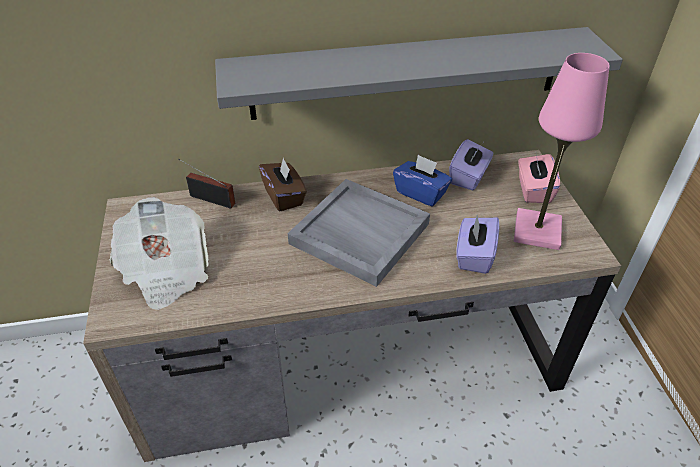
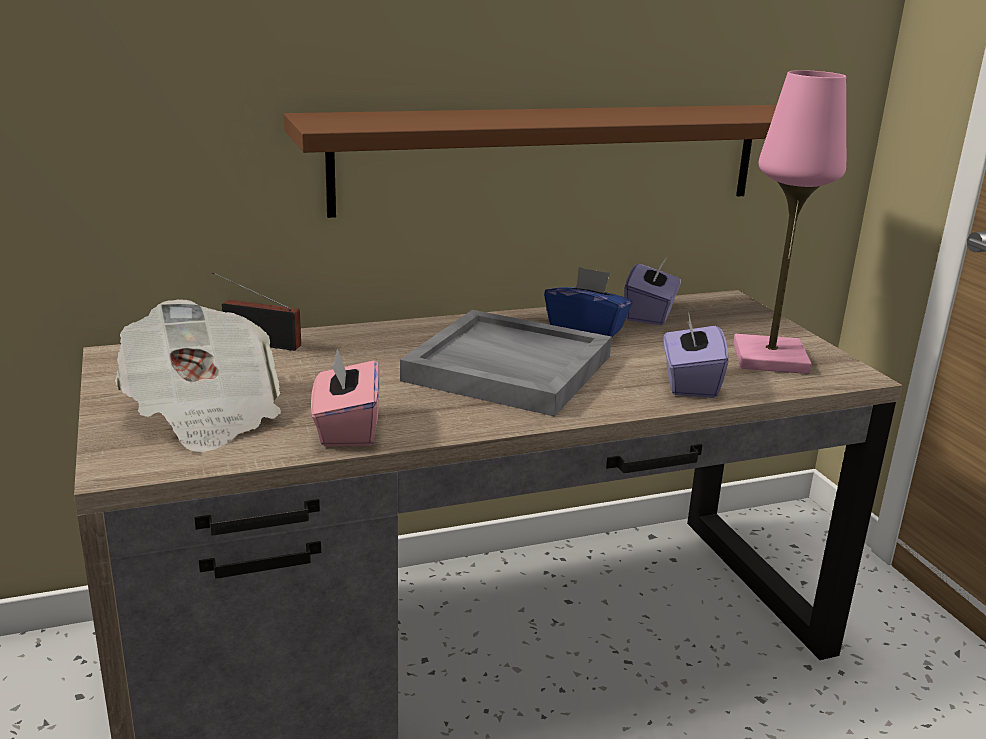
camera: 10 degrees left, 20 degrees down
(284, 196) = (377, 338): brown tissue box -> none
(407, 73) = (553, 157): grey shelf -> brown shelf
(533, 190) = (747, 323): pink tissue box -> pink tissue box (347, 429)

